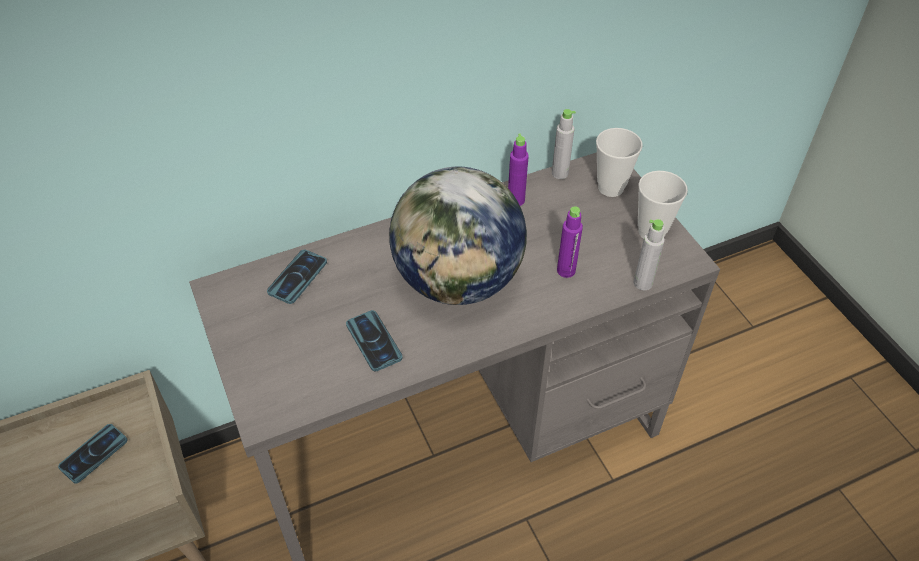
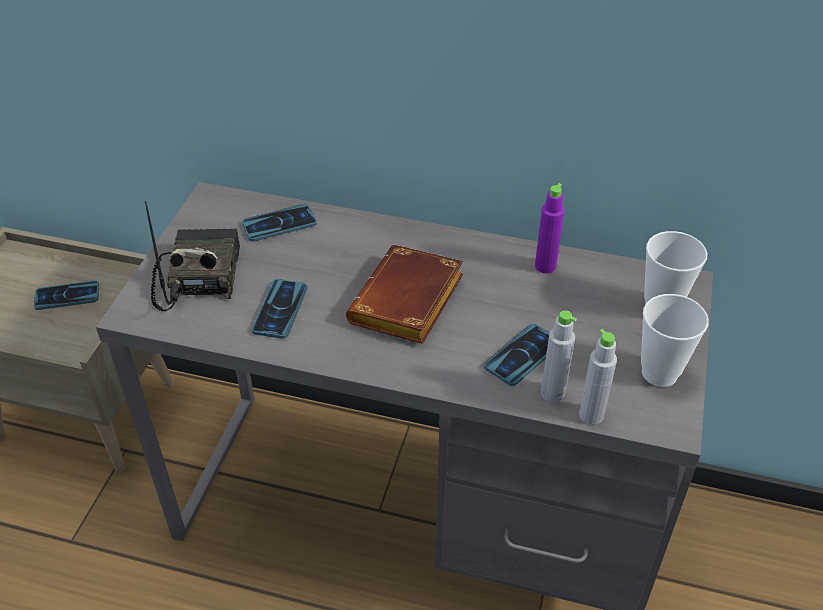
camera: 40 degrees right, 5 degrees down
(281, 356) = (198, 276): none -> radio
(458, 281) = (408, 304): globe -> brown book
(560, 173) = (620, 266): grey bottle -> grey bottle (552, 393)
(566, 270) = (522, 355): purple bottle -> phone

